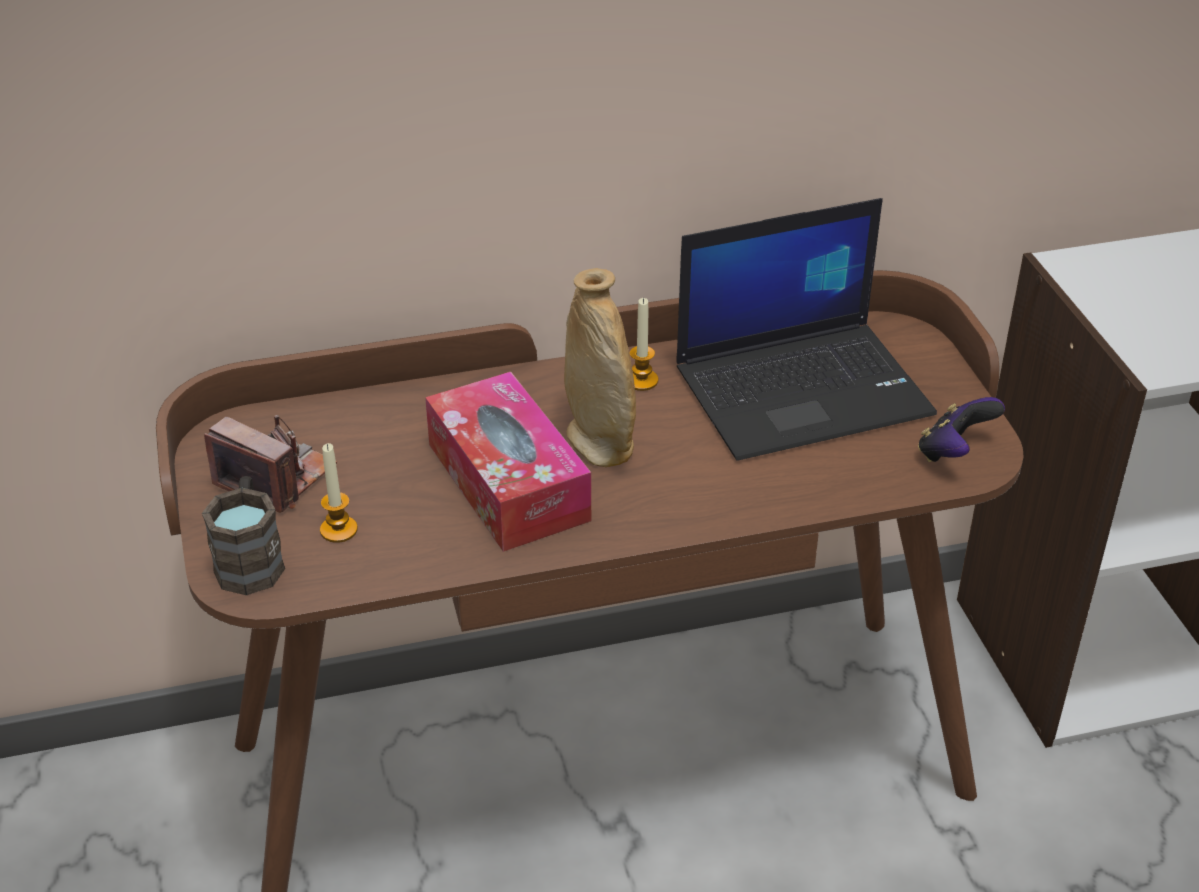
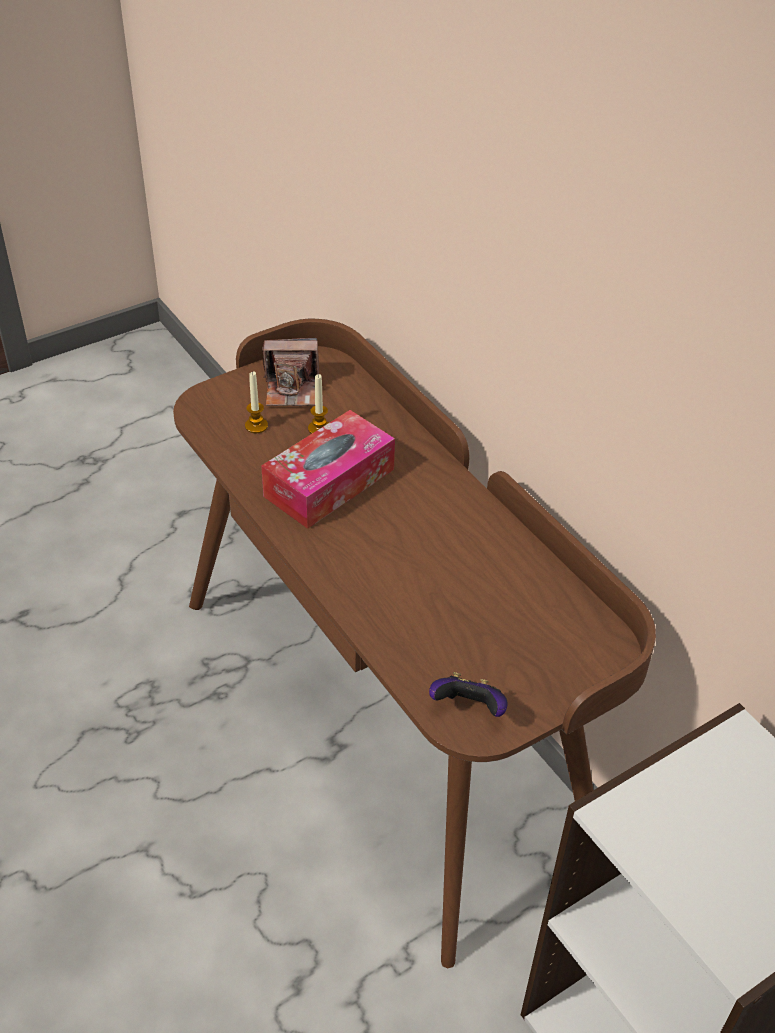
camera: 70 degrees right, 5 degrees up
(250, 559) = (219, 401): brown mug -> none
(276, 477) = (292, 389): camera -> camera turned 75 degrees clockwise
(599, 442) = (388, 515): beige vase -> none
(641, 380) = (467, 520): candle -> candle (319, 428)
(804, 389) = (503, 608): laptop -> none

